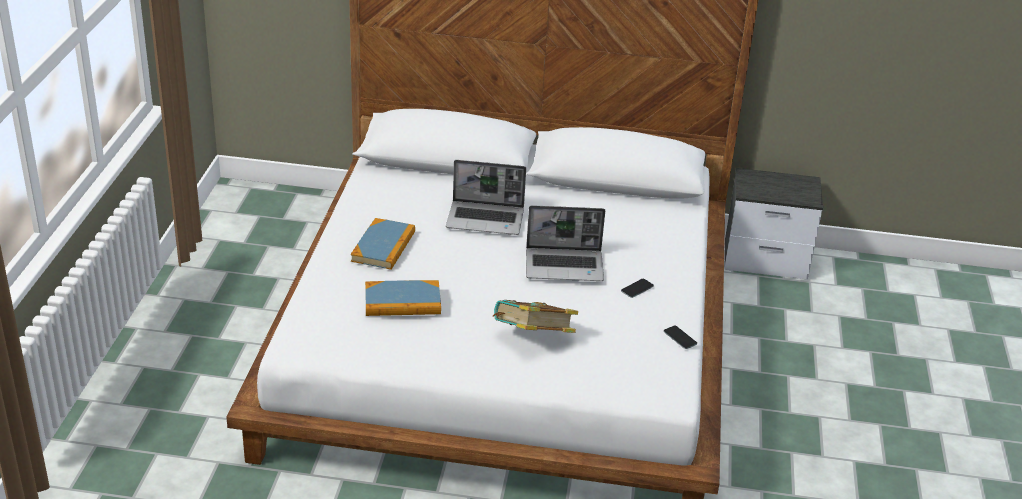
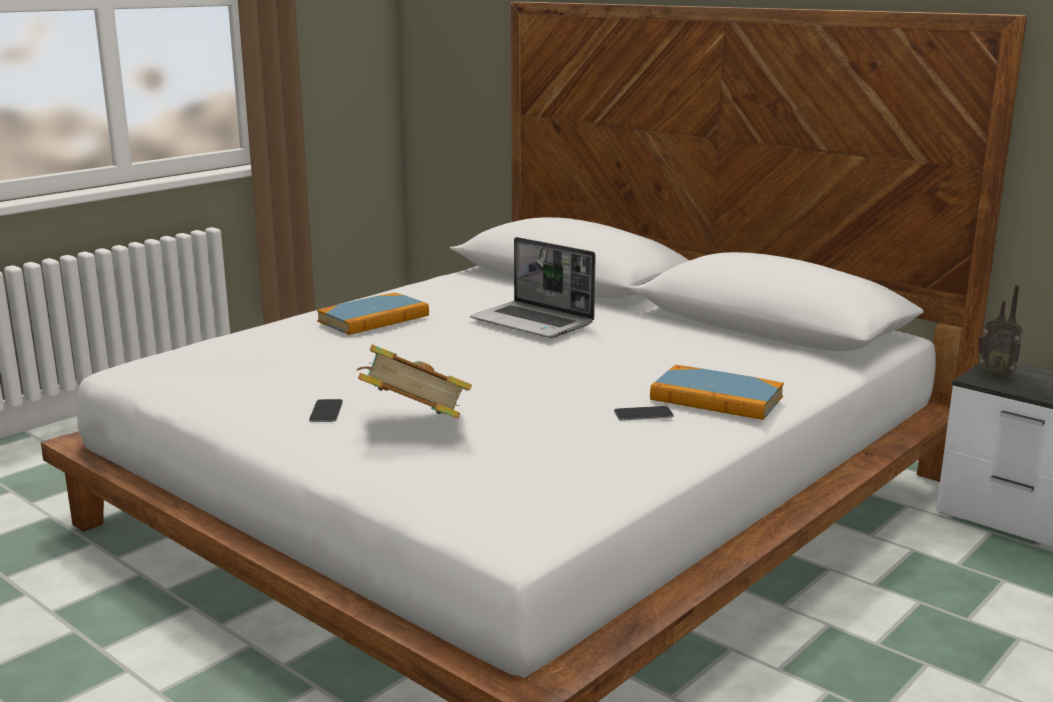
camera: 35 degrees right, 15 degrees down
(402, 302) = (309, 357): book -> book (716, 398)
(565, 266) = (570, 374): laptop -> none
(680, 337) = (636, 476): phone -> phone (326, 411)
(752, 186) = (996, 375): none -> radio

